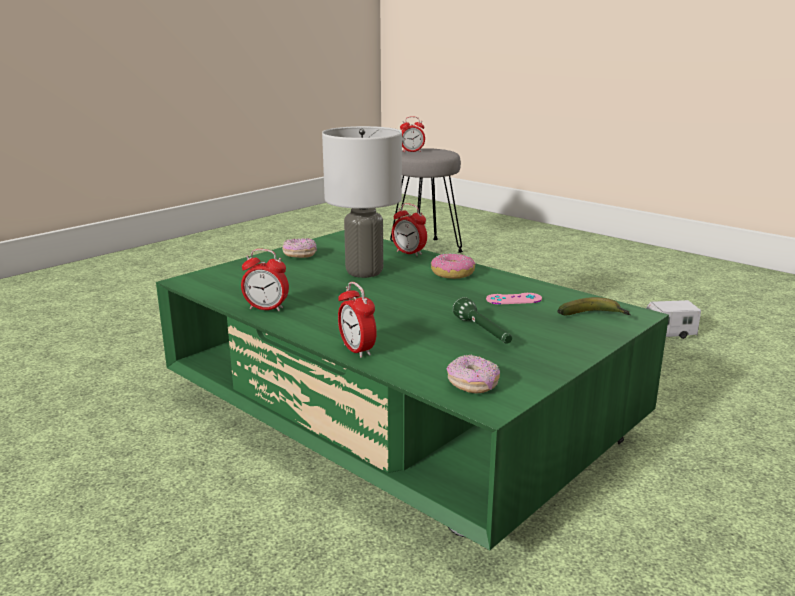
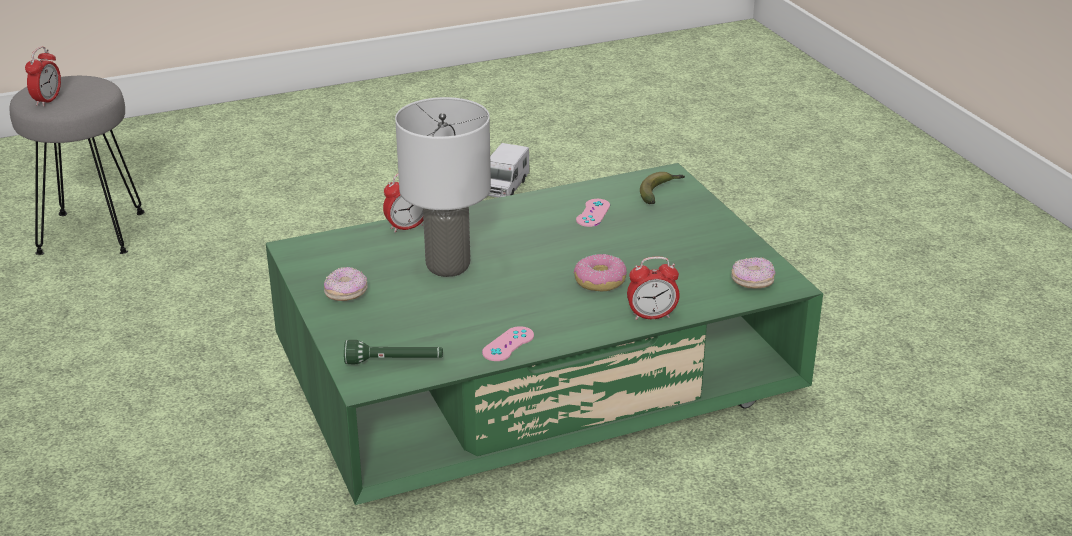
camera: 65 degrees left, 10 degrees up
(266, 308) = (508, 344): alarm clock -> pink game controller
(453, 274) = (498, 222): donut -> donut (600, 281)
(483, 332) = (657, 249): green flashlight -> green flashlight (394, 362)

